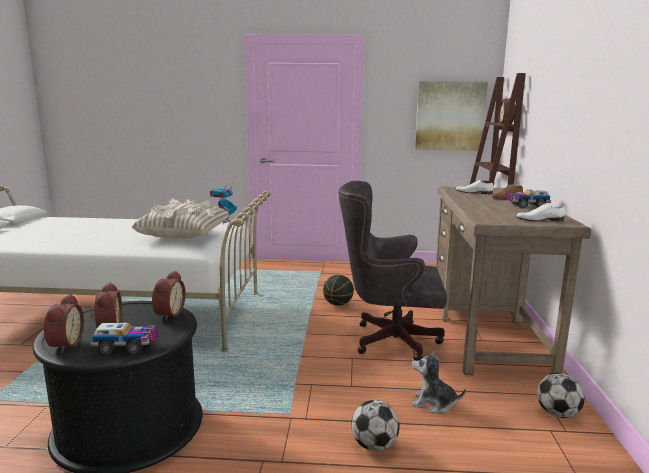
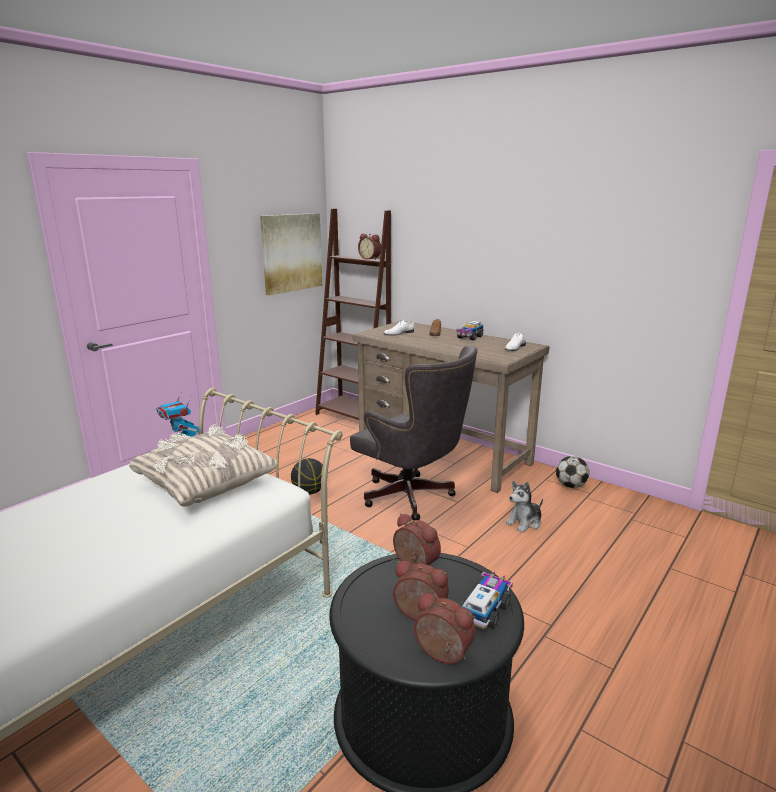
camera: 55 degrees left, 5 degrees up
(374, 445) = (559, 571): football -> none
(389, 340) = (412, 498): grey office chair -> grey office chair turned 90 degrees counterclockwise

